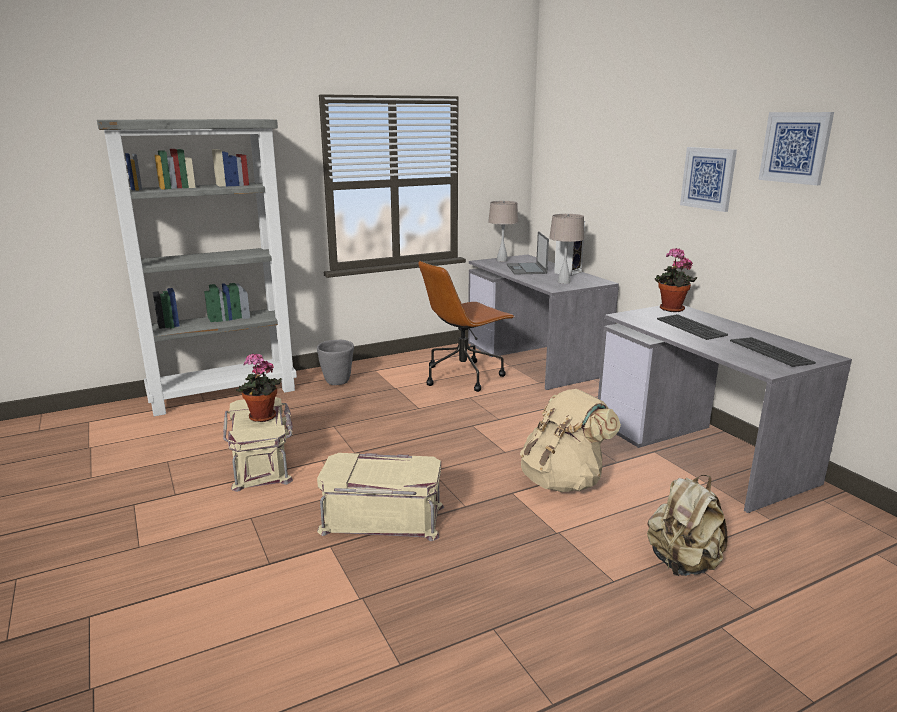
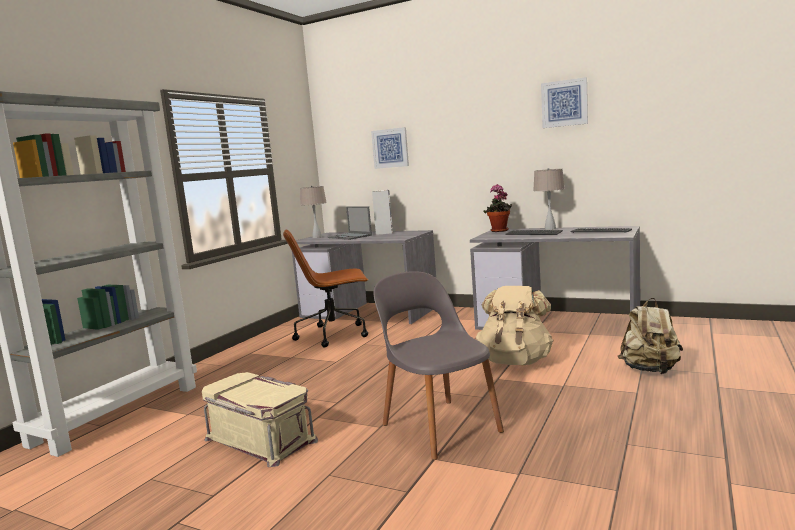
camera: 35 degrees left, 10 degrees down
(261, 418) = (259, 388): potted plant -> none
(337, 382) = (229, 369): grey planter -> none
(383, 517) = (439, 426): beige storage box -> grey chair
(463, 375) = (334, 334): brown office chair -> brown office chair turned 60 degrees clockwise
(564, 282) = (396, 235): beige table lamp -> beige table lamp (550, 229)
(708, 178) = (499, 135): picture -> picture (390, 148)

